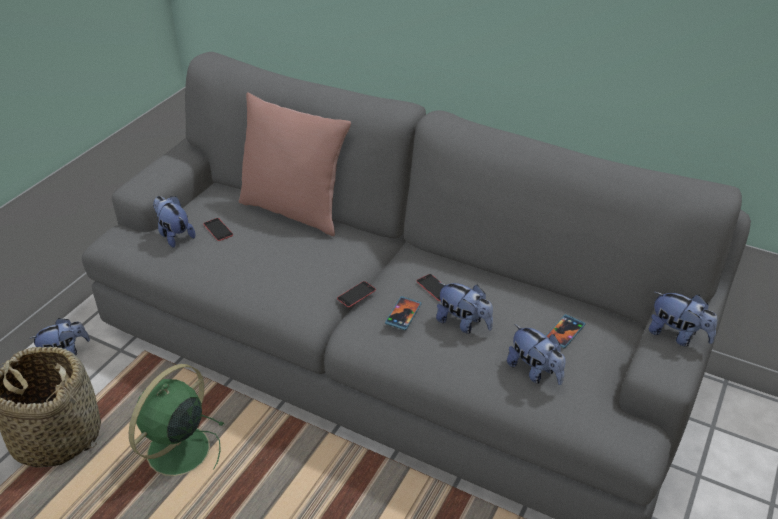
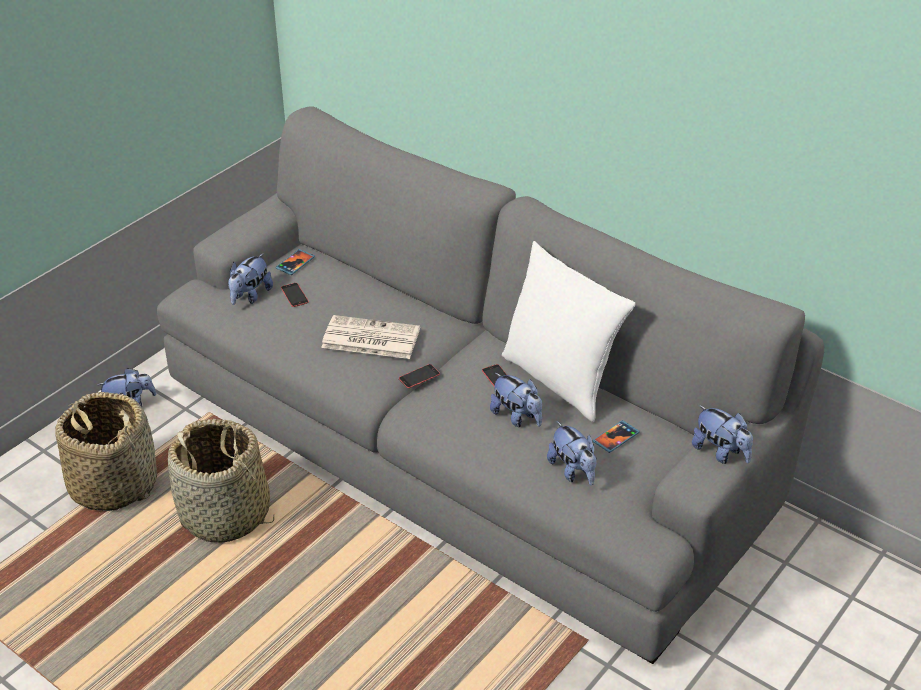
camera: 10 degrees right, 0 degrees up
(174, 235) = (250, 296): plush toy -> plush toy turned 120 degrees counterclockwise
(176, 453) = (226, 515): green fan -> basket
(294, 210) = (376, 283): pink pillow -> none
(300, 263) = (369, 338): none -> newspaper
(403, 314) = (459, 401): phone -> phone (295, 263)
(493, 282) = (560, 380): none -> white pillow

